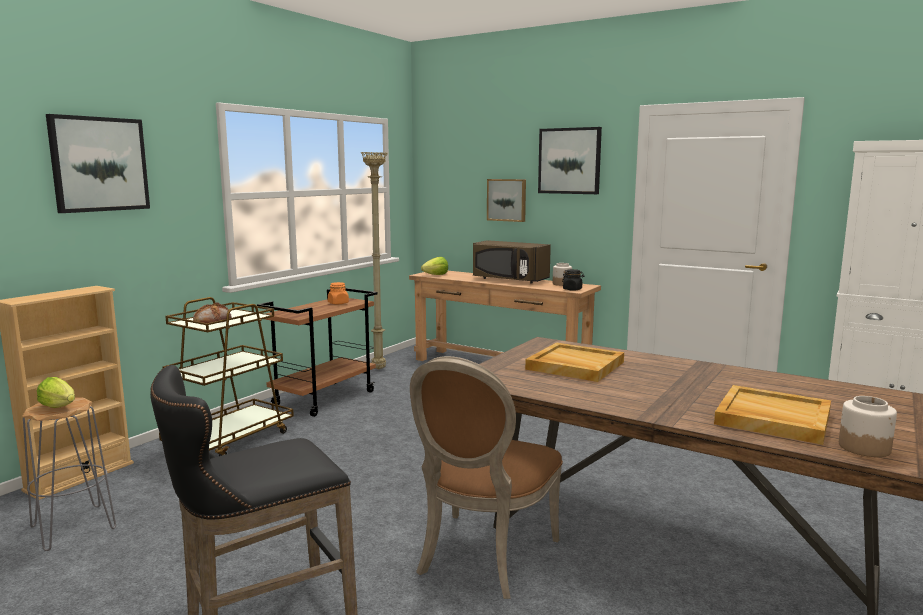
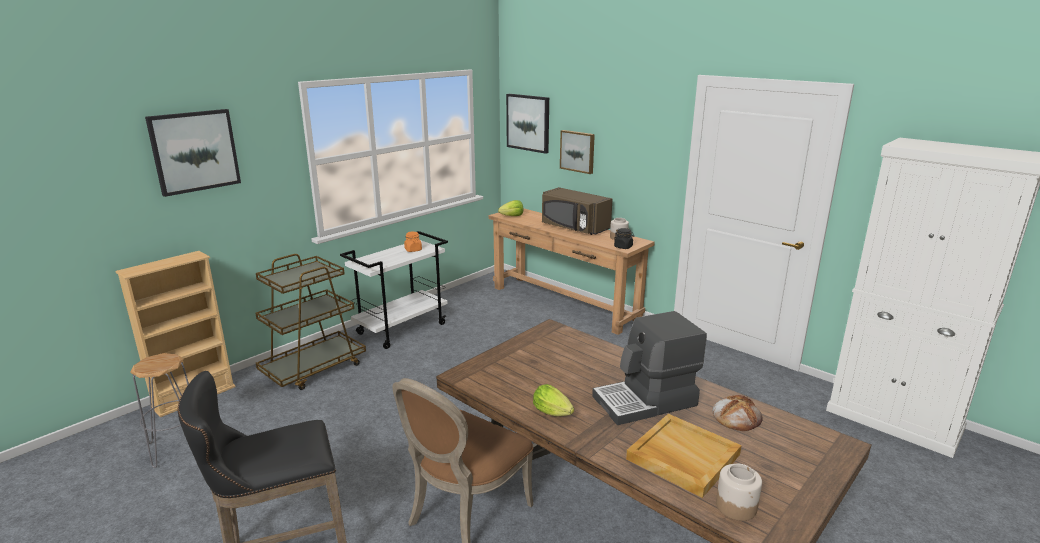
camera: 10 degrees right, 10 degrees up
(60, 407) = (157, 365): lettuce -> lettuce (554, 414)
(213, 319) = (293, 276): bread -> bread (736, 416)
(324, 398) = (402, 328): brown cart -> white cart
(379, 369) = (459, 297): beige floor lamp -> none
(569, 161) = (633, 121): picture -> picture (528, 122)
(574, 365) = (556, 365): beige tray -> none
(695, 384) = (646, 401): none -> coffee machine

